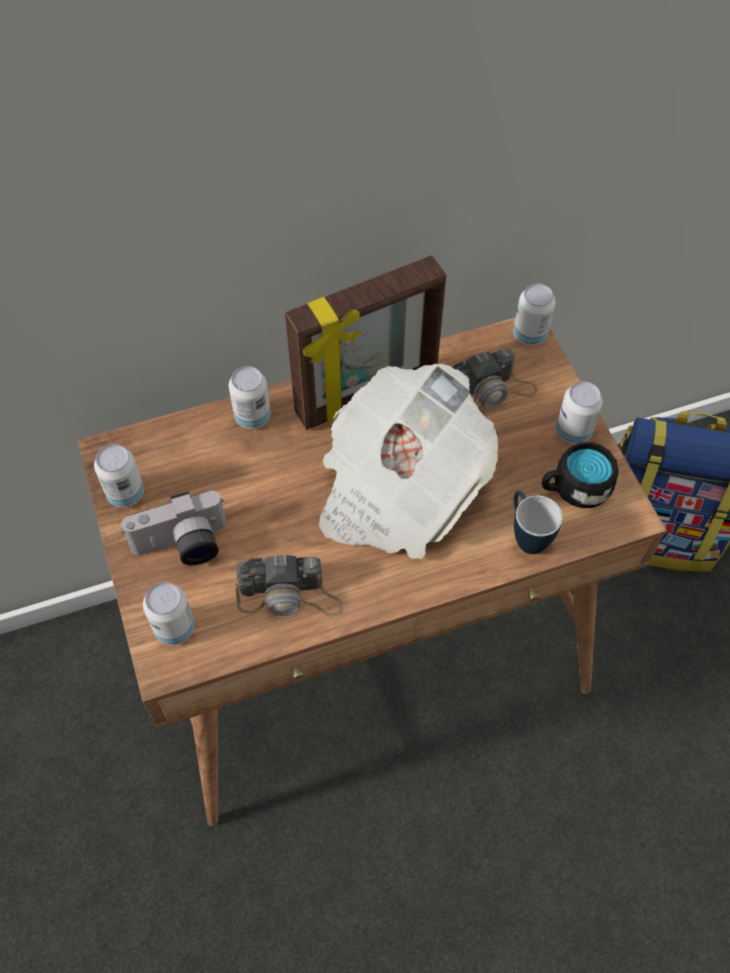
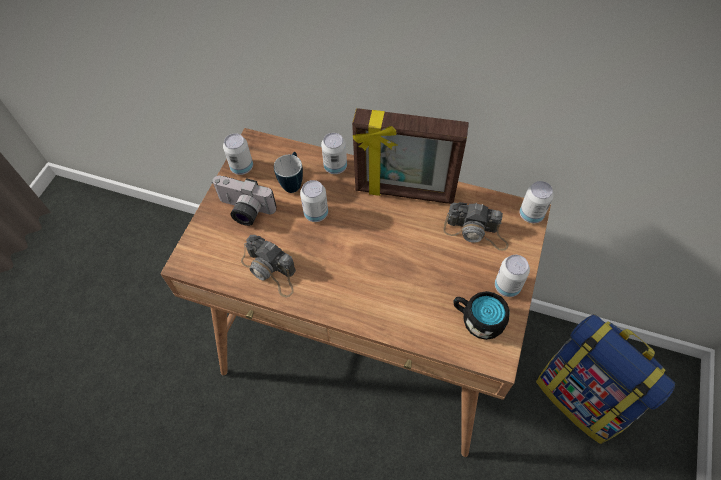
camera: 40 degrees right, 0 degrees up
(174, 628) = (204, 248): can -> can (316, 213)
(397, 488) = (376, 252): newspaper -> none
(526, 536) = (424, 327): mug -> mug (293, 182)

